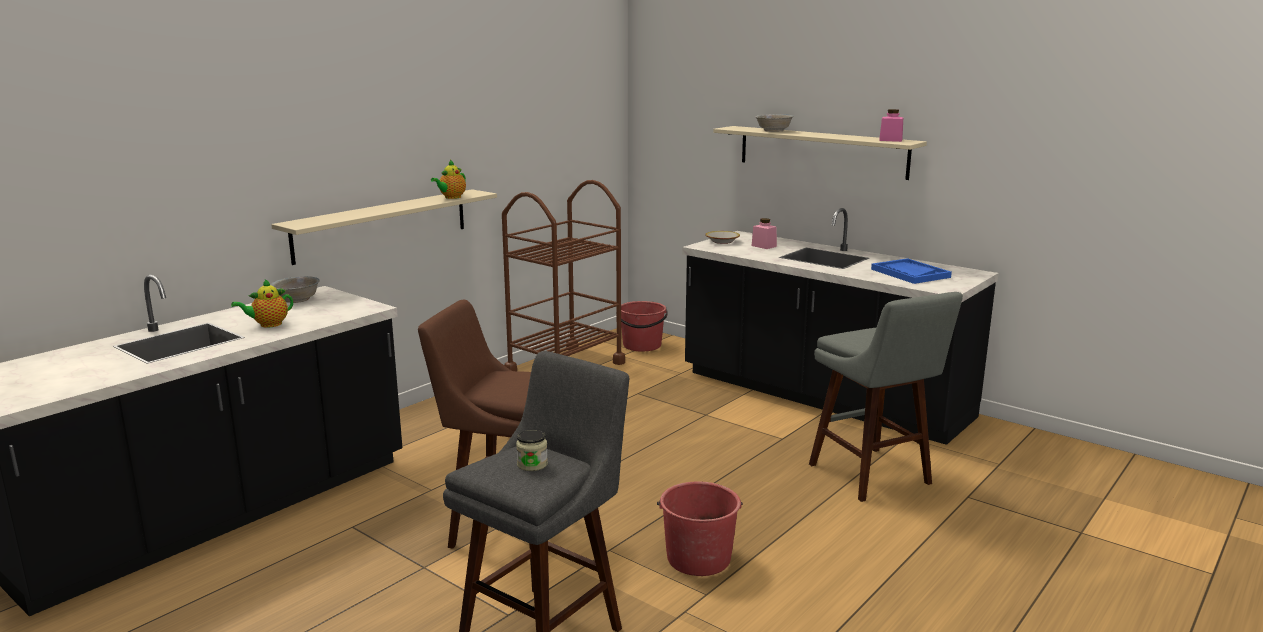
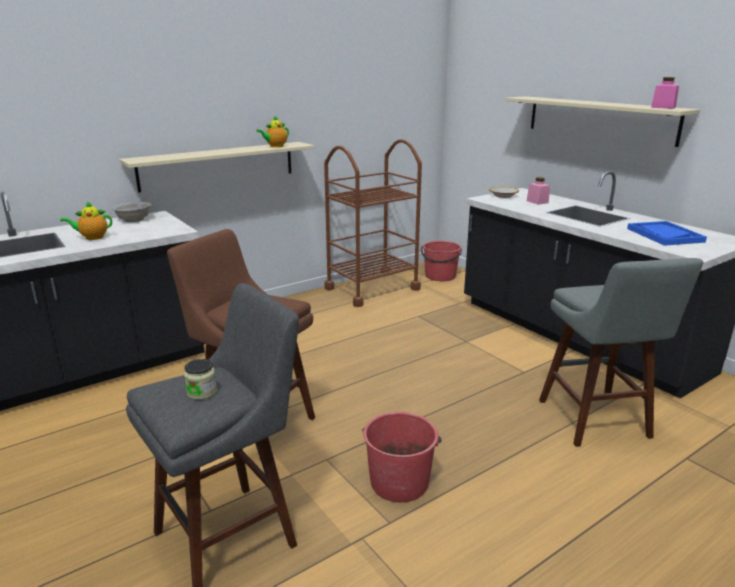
camera: 15 degrees right, 5 degrees up
(774, 131) = (557, 99): white bowl -> none

